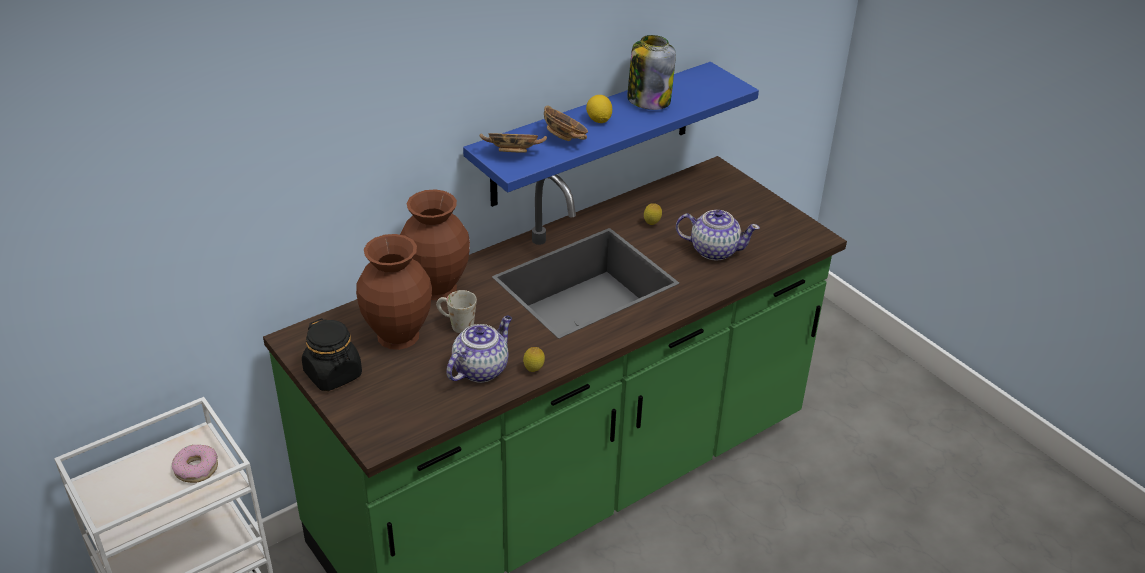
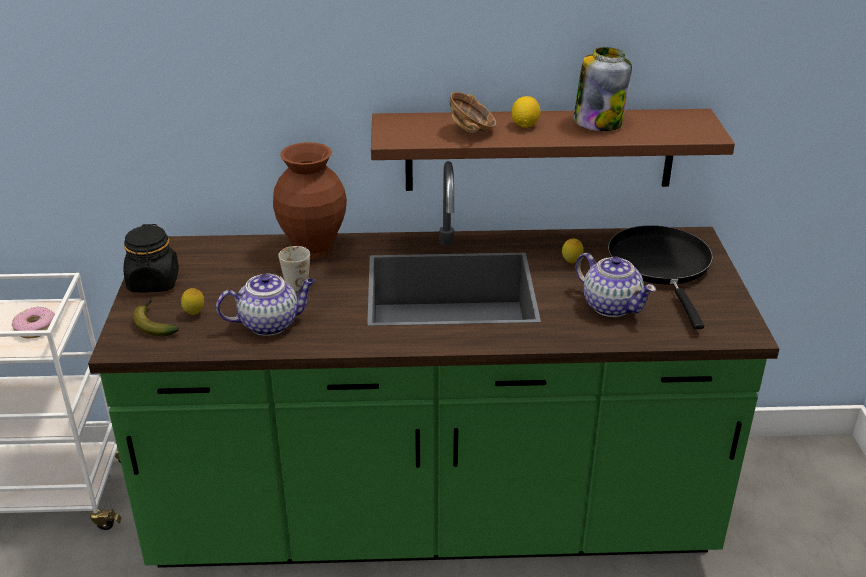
camera: 35 degrees right, 5 degrees down
(382, 410) = (154, 323): none -> banana
(397, 334) = (238, 272): brown vase -> none
(513, 153) = (408, 129): bowl -> none
(534, 370) = (313, 343): lemon -> lemon (194, 314)
(593, 134) = (540, 149): blue shelf -> brown shelf
(716, 204) = (661, 266): none -> black frying pan

